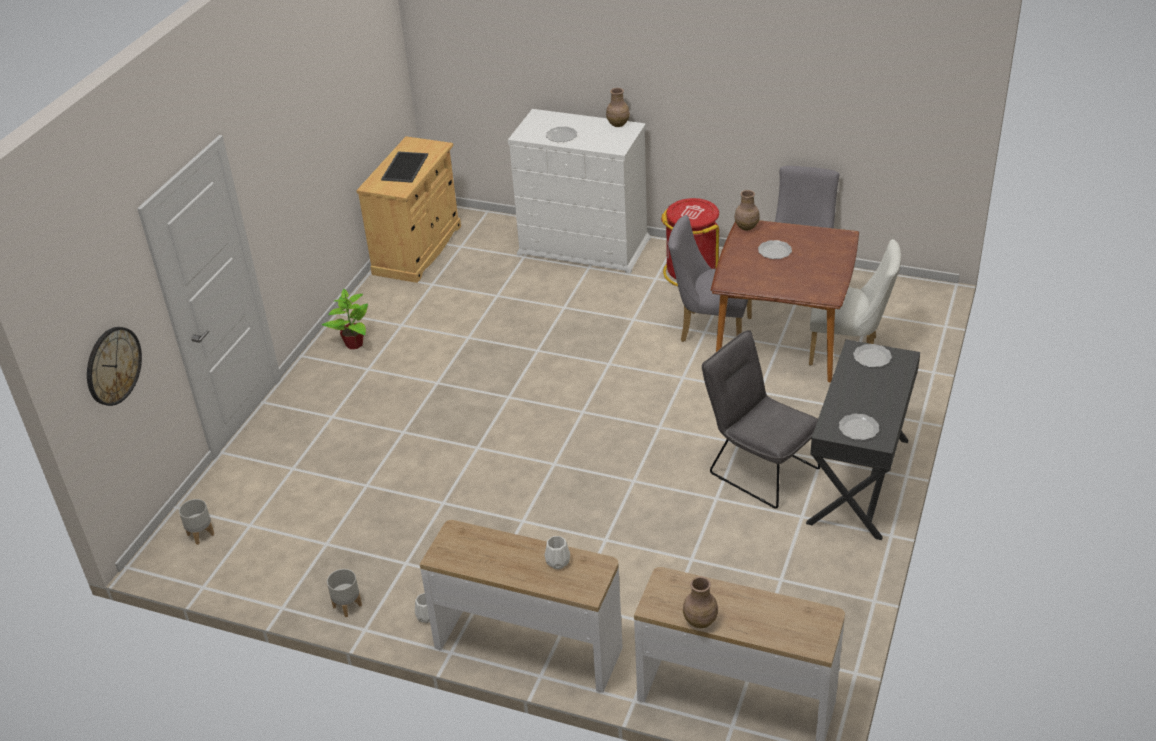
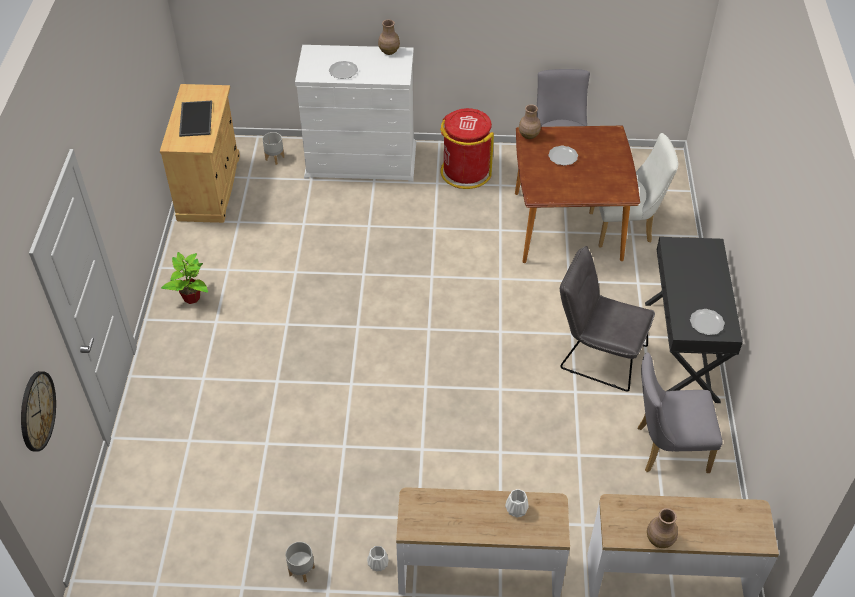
camera: 20 degrees left, 10 degrees up
(200, 534) = (130, 529): grey planter -> grey planter (274, 158)
(710, 329) = (504, 227): grey chair -> grey chair (666, 449)
(872, 357) = (688, 250): plate -> none

